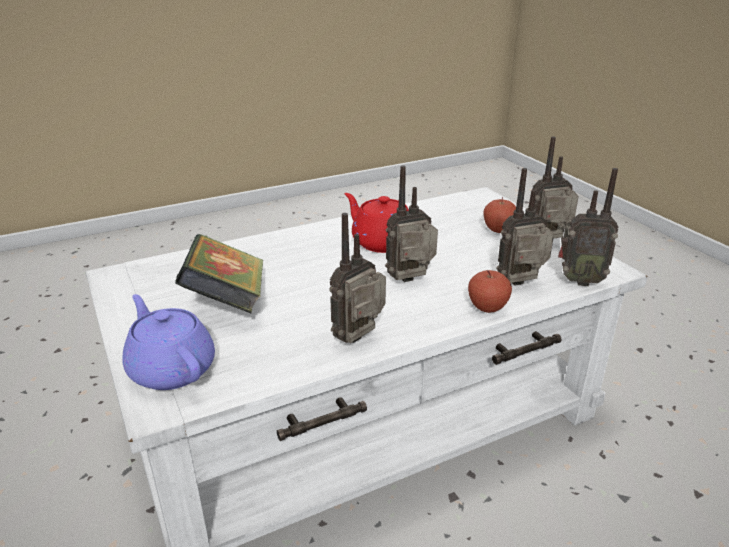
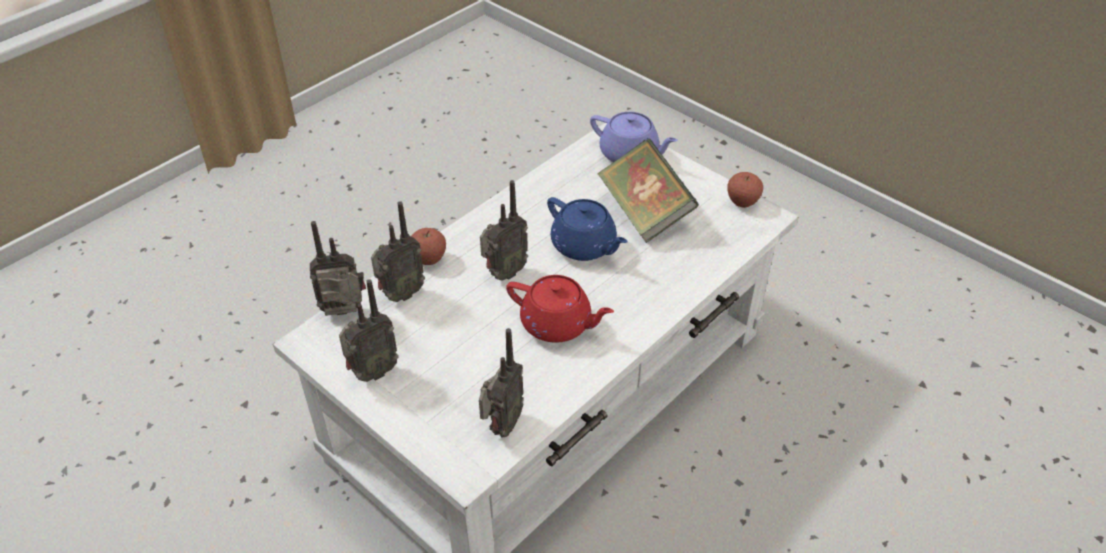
camera: 160 degrees right, 15 degrees up
(316, 286) = (584, 246): none -> blue teapot
(360, 340) = (519, 204): radio -> radio (501, 427)
(498, 230) = (432, 385): apple -> apple (742, 202)

